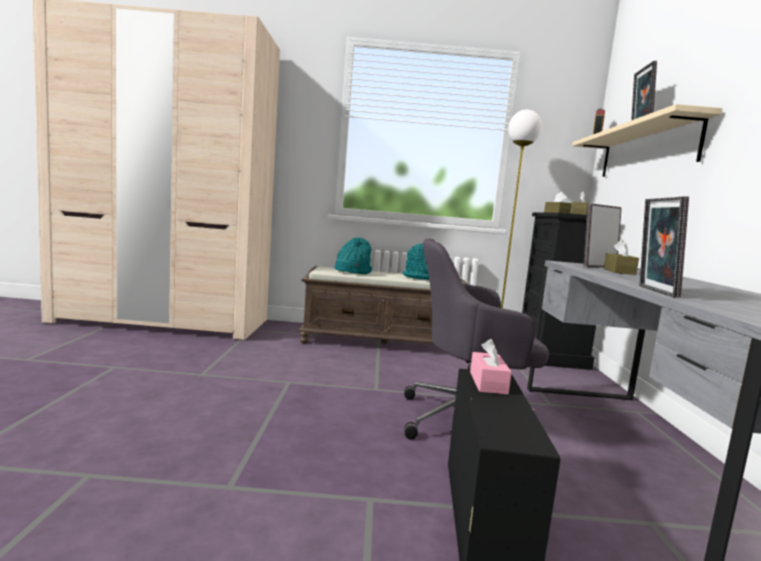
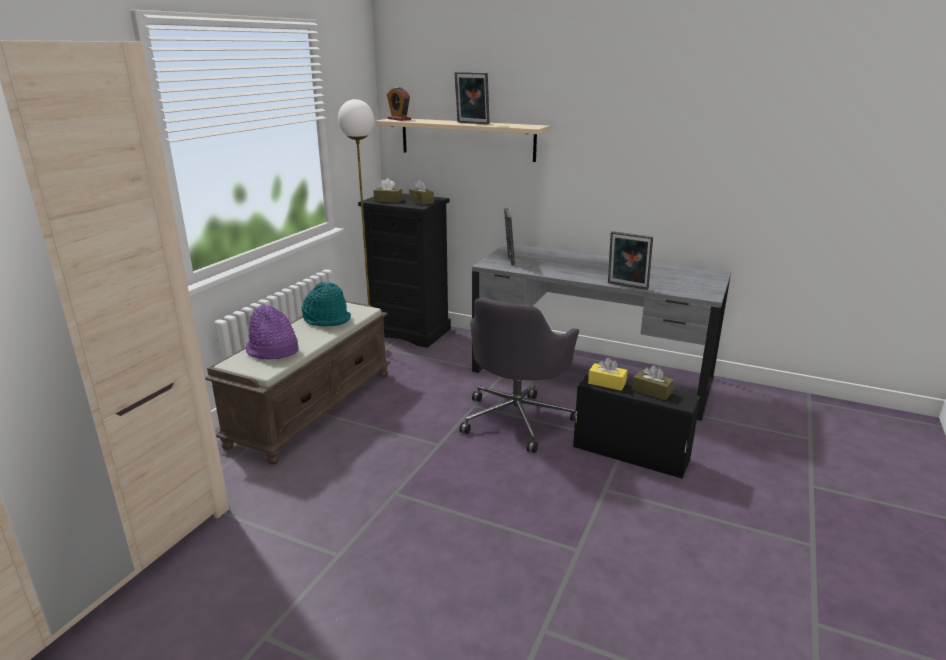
camera: 65 degrees left, 15 degrees up
(352, 271) = (272, 350): turquoise hat -> purple hat
(488, 383) = (607, 383): pink tissue box -> yellow tissue box
(619, 271) = (534, 262): brown tissue box -> brown tissue box (651, 391)

